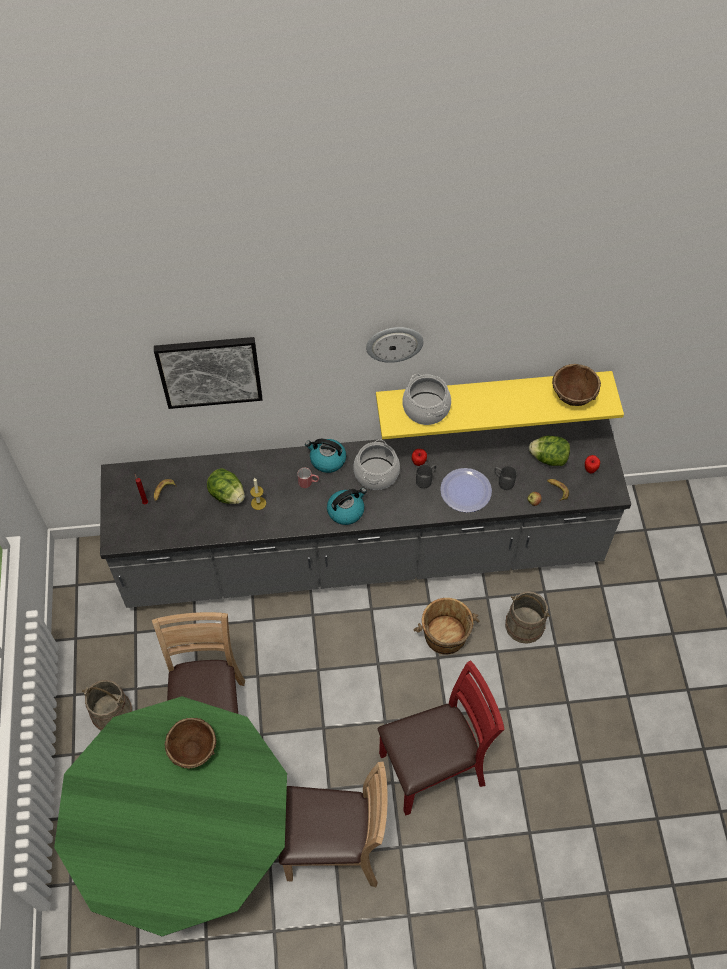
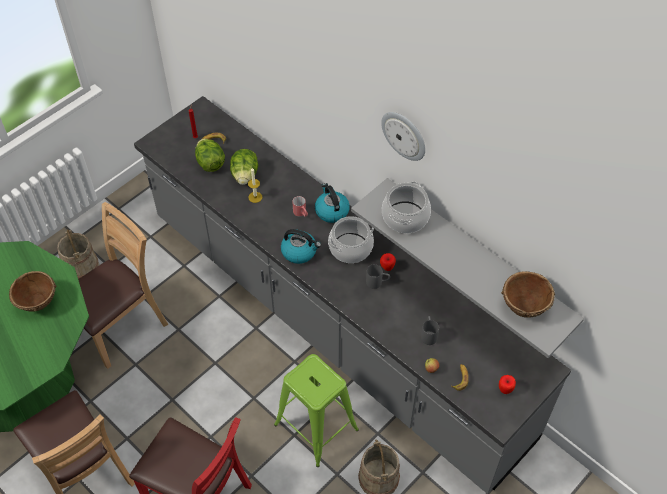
camera: 50 degrees right, 5 degrees down
(209, 371) = (275, 60): picture -> none
(445, 636) = (316, 427): brown bucket -> green stool
(465, 491) = (393, 315): plate -> none
(492, 393) = (477, 257): yellow shelf -> grey shelf
(548, 458) = (484, 352): lettuce -> lettuce (210, 163)

